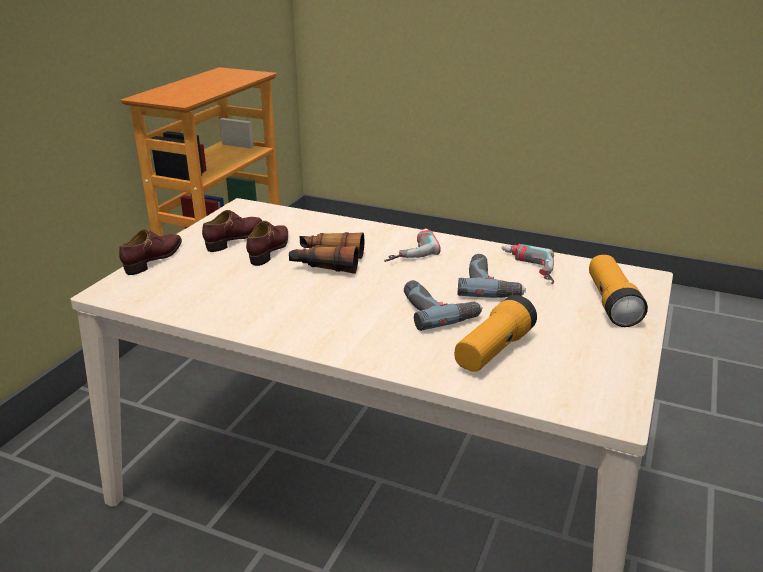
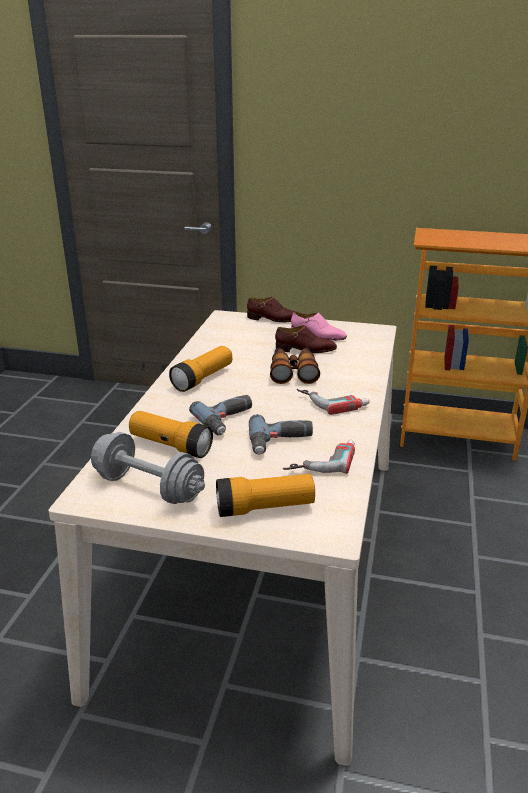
camera: 80 degrees right, 0 degrees up
(235, 238) = (318, 336): brown shoe -> pink shoe
(317, 320) = (203, 378): none -> flashlight
(585, 367) = (148, 487): none -> grey dumbbell

